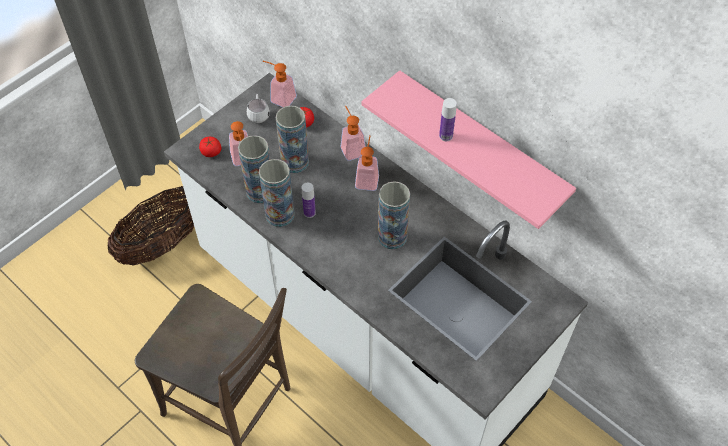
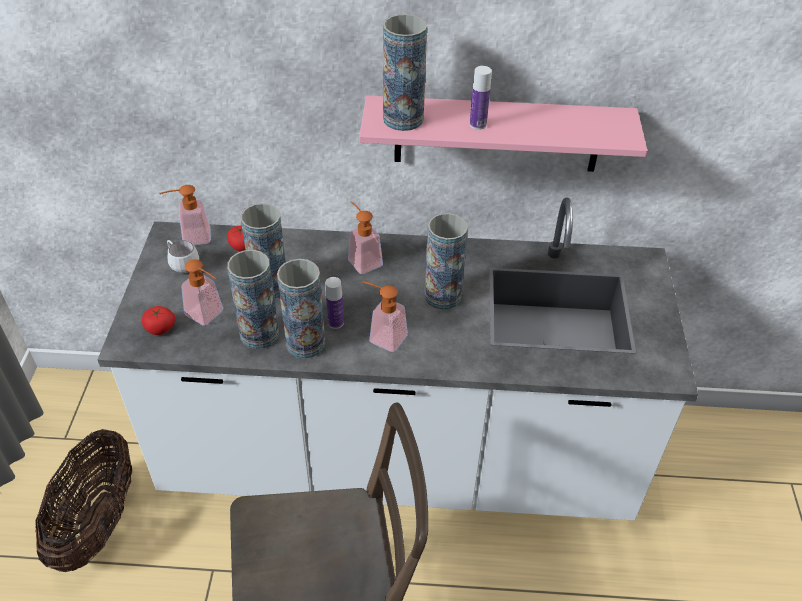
camera: 40 degrees left, 10 degrees down
(351, 148) = (317, 242): soap dispenser -> soap dispenser (382, 336)
(402, 103) = (403, 119): none -> vase

